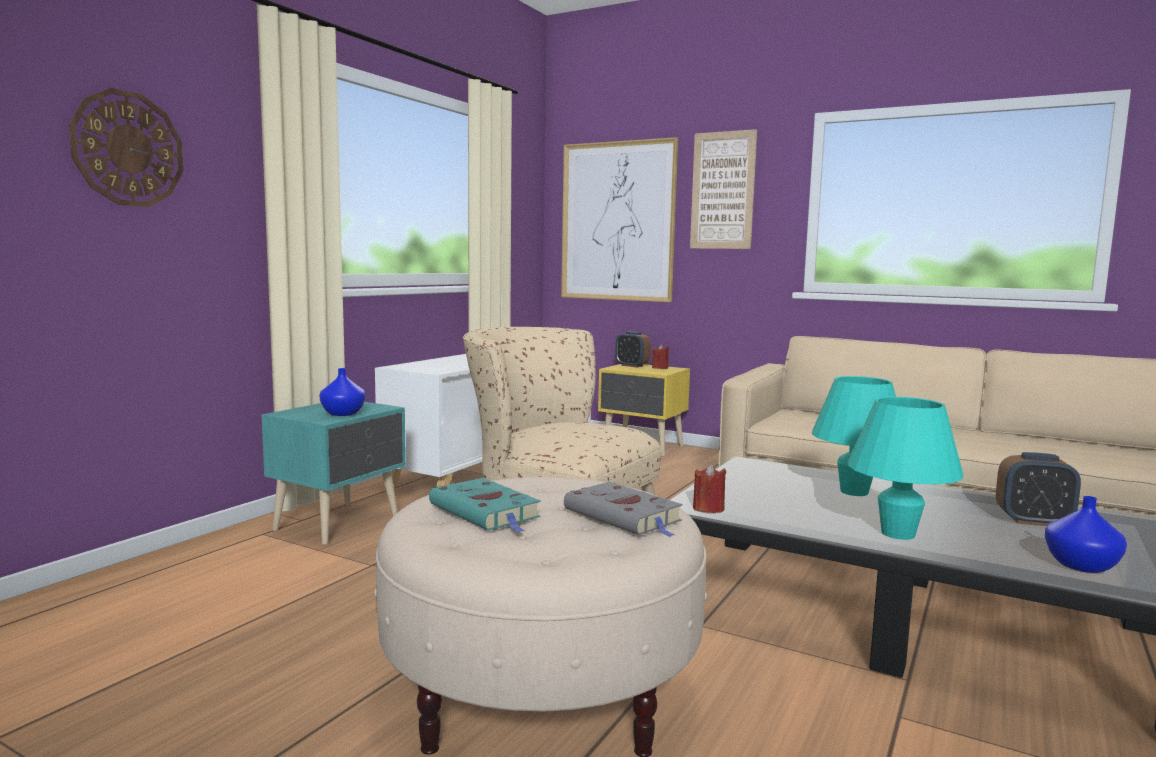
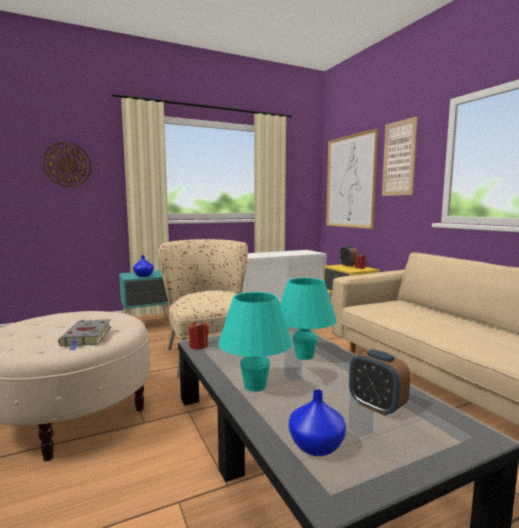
camera: 35 degrees right, 0 degrees up
(486, 512) = (52, 323): turquoise book -> none

